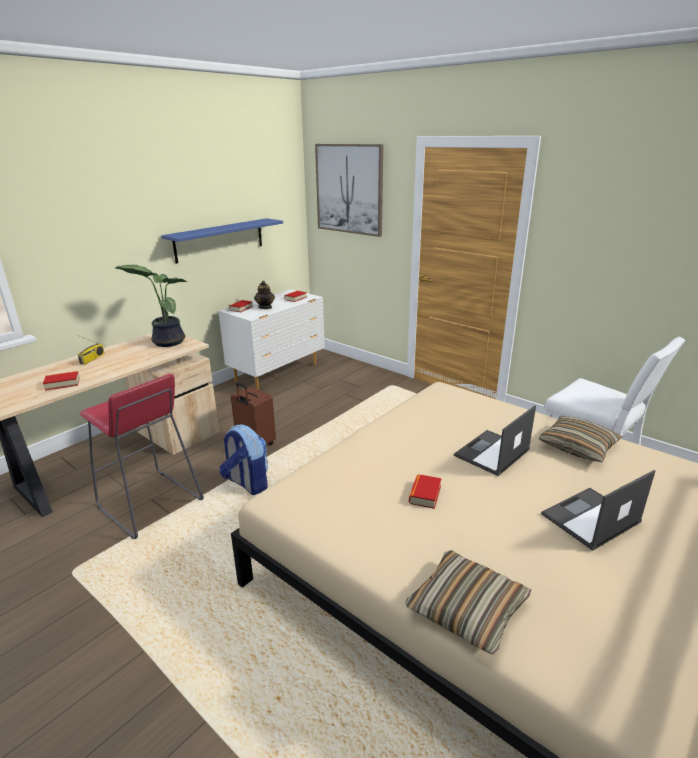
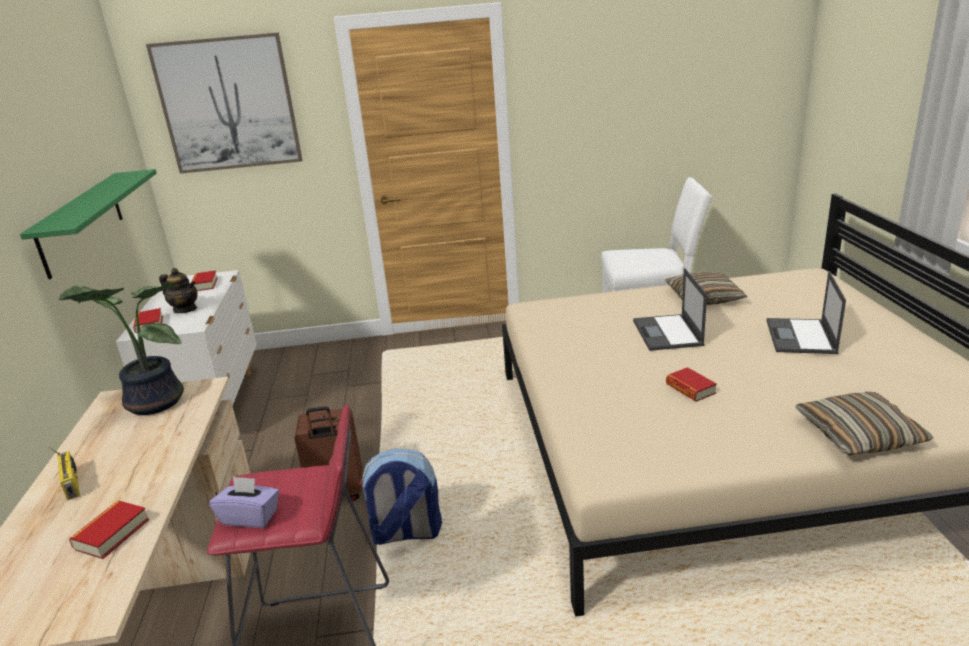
camera: 45 degrees left, 0 degrees up
(107, 408) = (250, 517): none -> purple tissue box
(219, 240) = (81, 222): blue shelf -> green shelf

